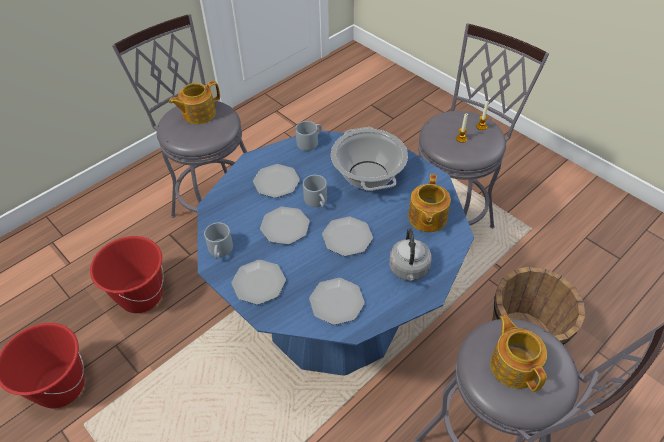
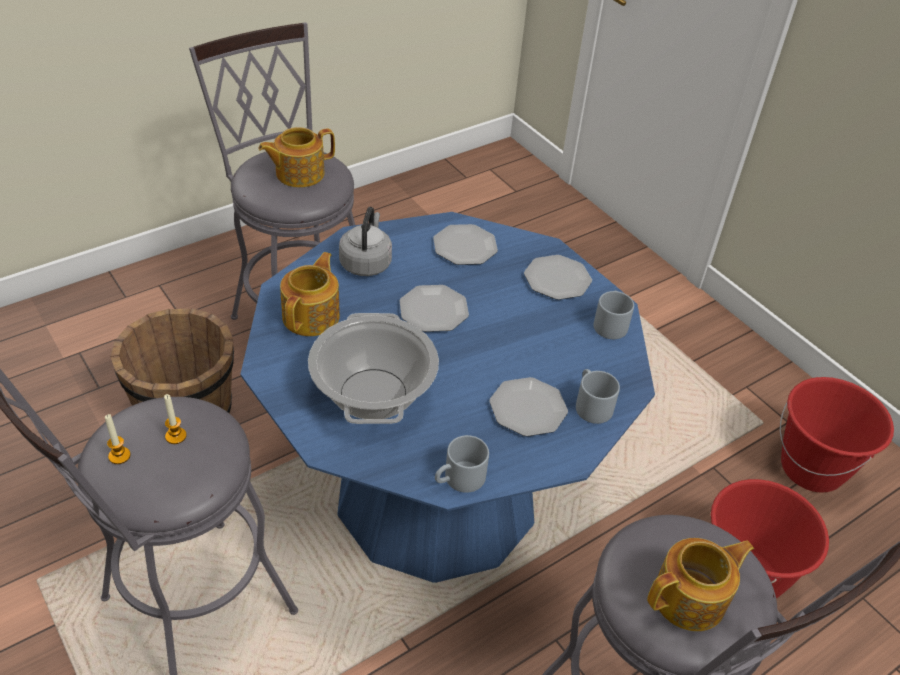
camera: 175 degrees left, 5 degrees down
(284, 226) = (520, 339): plate -> none
(317, 201) = (465, 366): grey mug -> grey mug (590, 404)
(514, 365) = (298, 173): teapot -> teapot turned 75 degrees clockwise

